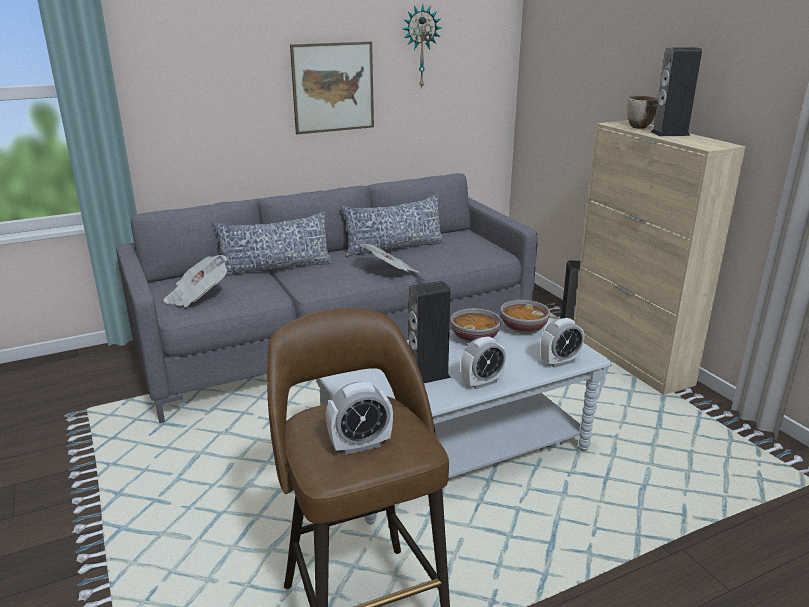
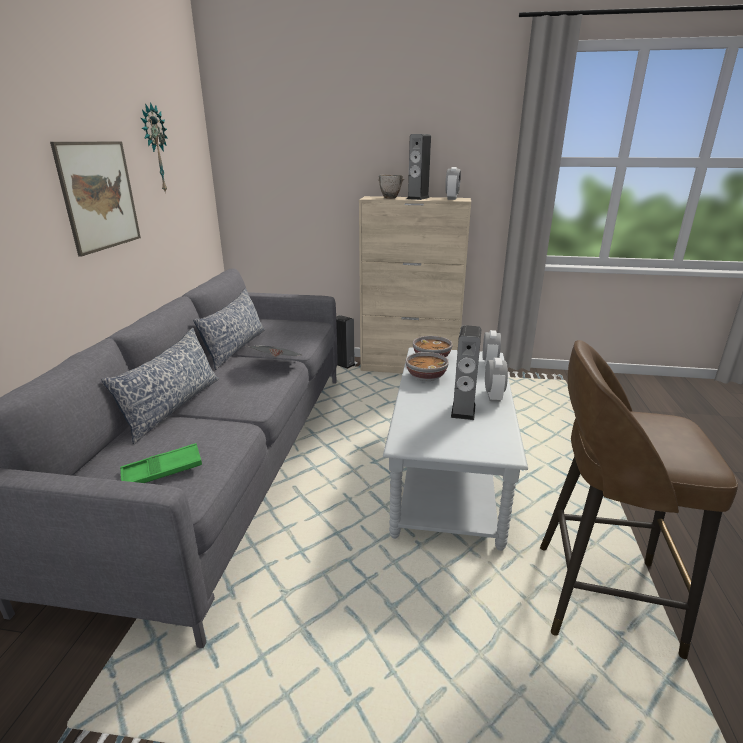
camera: 55 degrees left, 0 degrees up
(198, 297) = (162, 471): newspaper -> green tray
(360, 445) = (674, 439): alarm clock -> alarm clock (451, 198)

